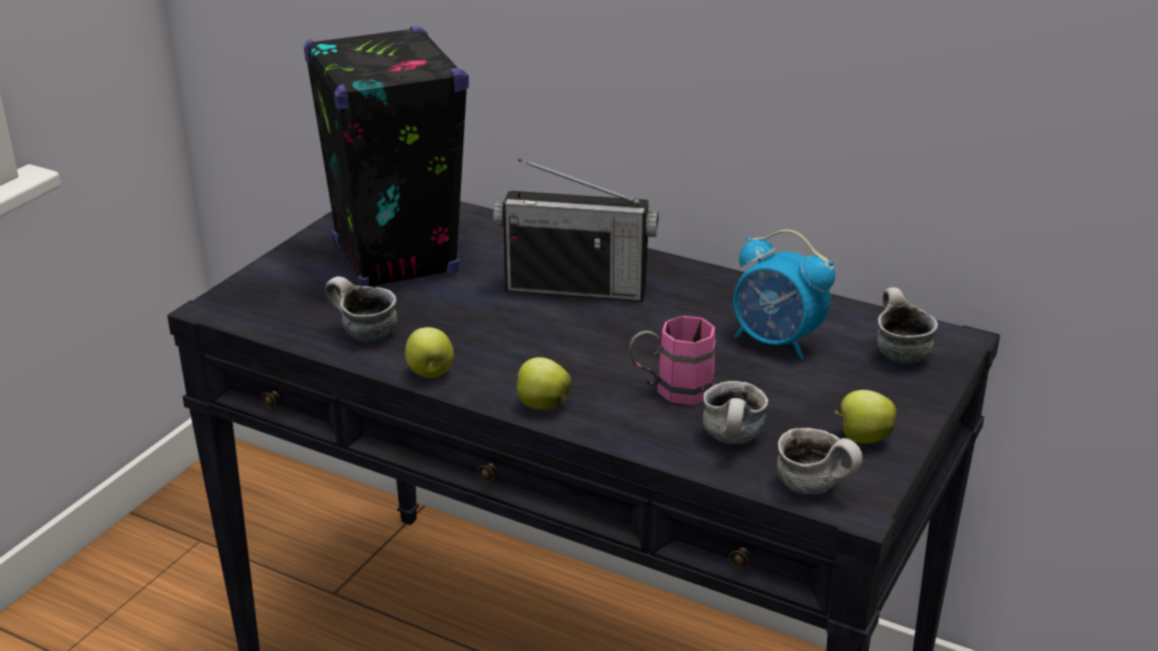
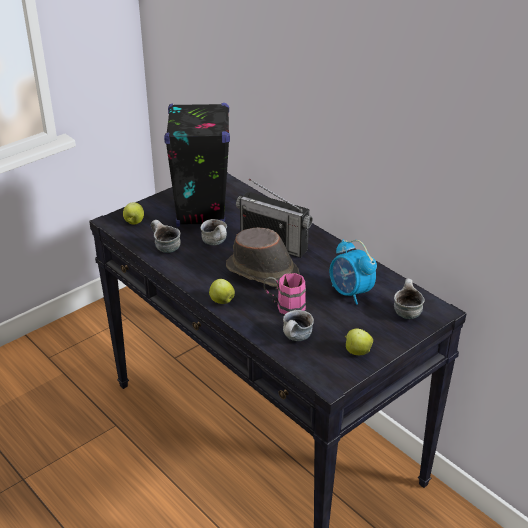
camera: 20 degrees right, 5 degrees up
(430, 373) = (182, 274): apple -> apple (134, 222)
(589, 341) = (263, 273): none -> brown hat
(817, 487) = (319, 370): mug -> mug (217, 243)

